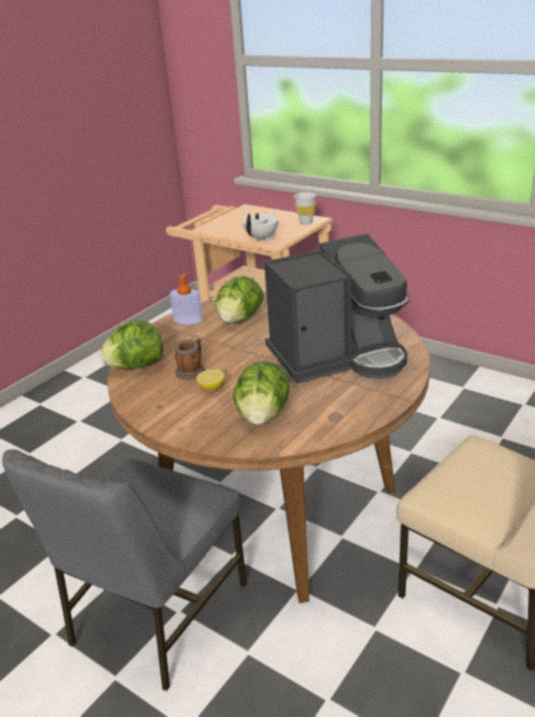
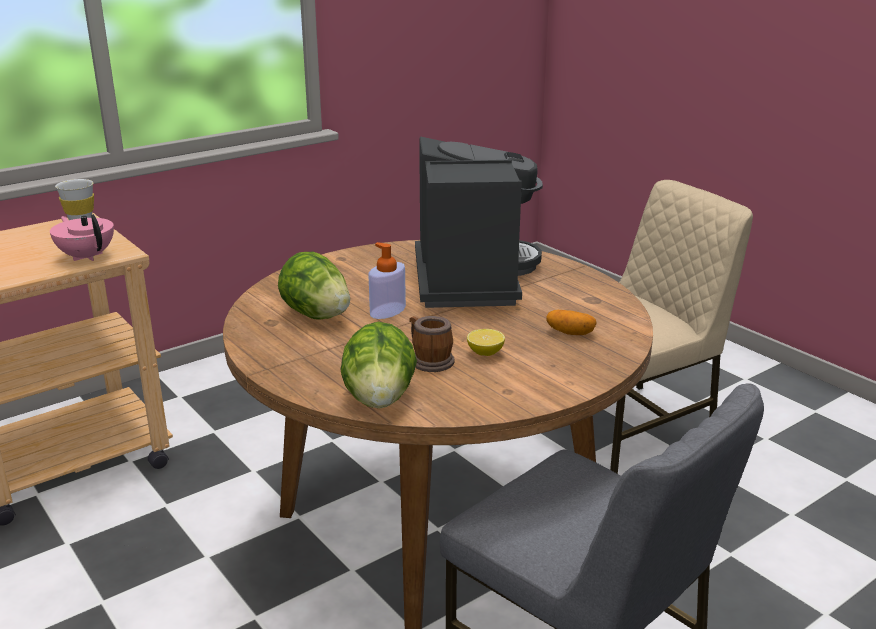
camera: 75 degrees left, 5 degrees down
(188, 320) = (273, 348): soap dispenser -> soap dispenser (387, 311)
(262, 238) = (87, 256): white teapot -> pink teapot
(263, 416) = (570, 332): lettuce -> potato

